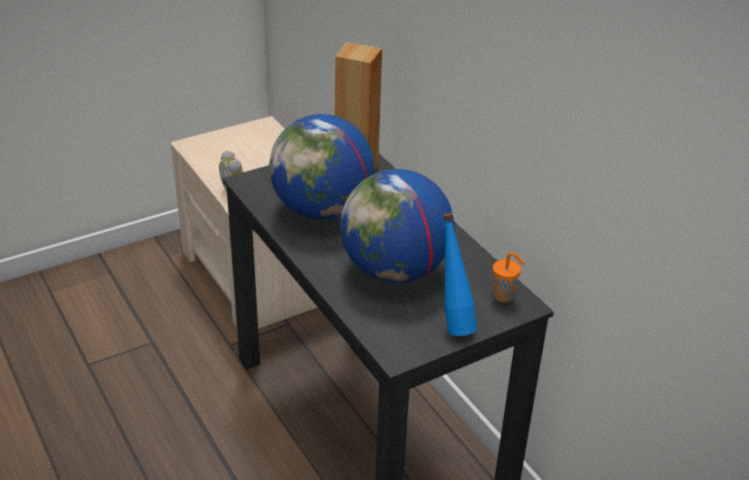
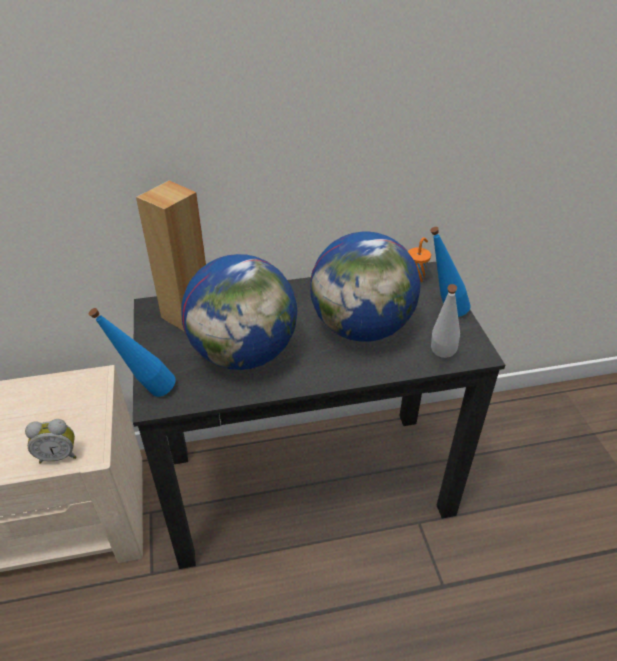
camera: 70 degrees left, 5 degrees up
(254, 175) = (146, 393): none -> blue bottle
(374, 328) = (440, 359): none -> white bottle

